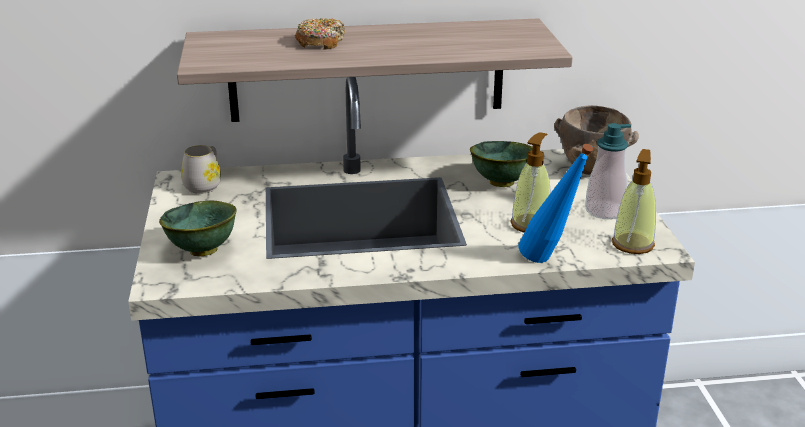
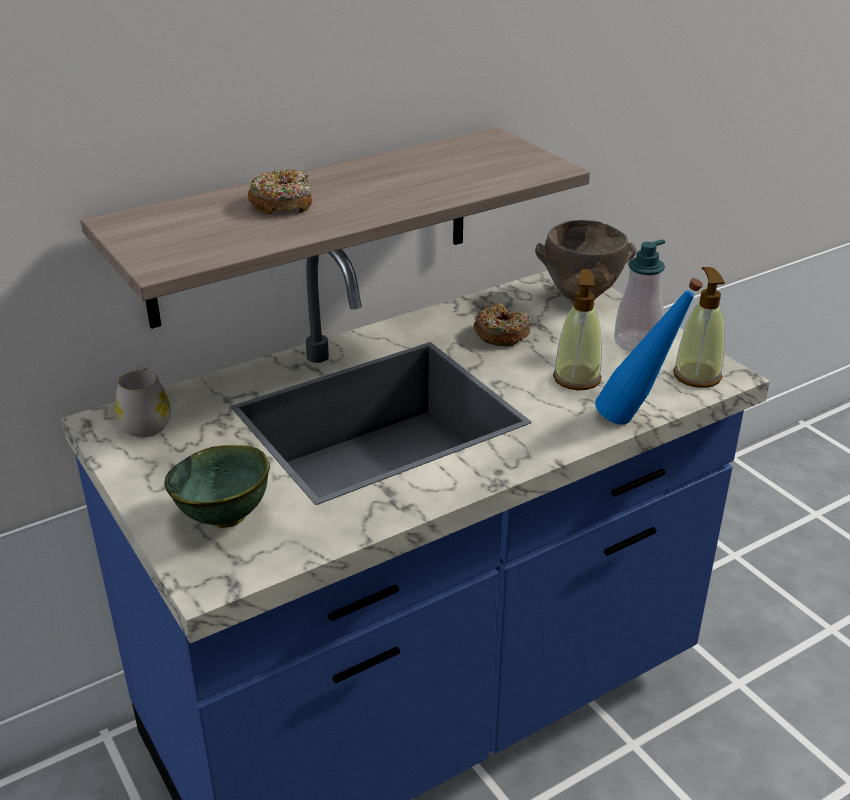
camera: 25 degrees left, 5 degrees up
(500, 183) = (501, 334): green bowl -> donut

